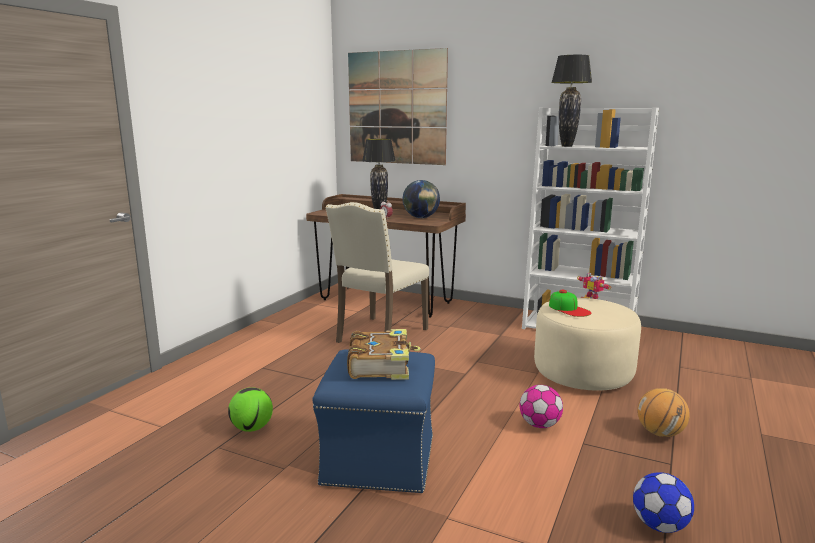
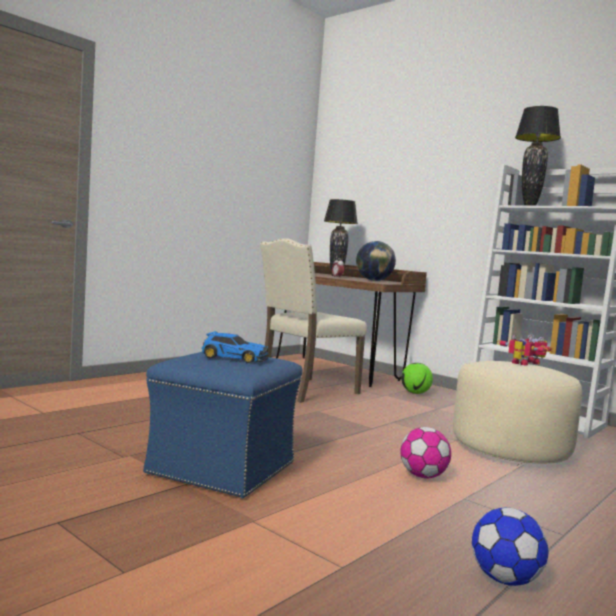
camera: 15 degrees right, 10 degrees down
(252, 428) = (121, 427): football -> football (415, 393)
(381, 365) = (233, 358): book -> toy car
(396, 108) = (369, 175): picture -> none
(569, 309) = (494, 364): cap -> none
(585, 303) = (518, 364): none -> toy robot
(660, 433) = (571, 509): basketball -> none

